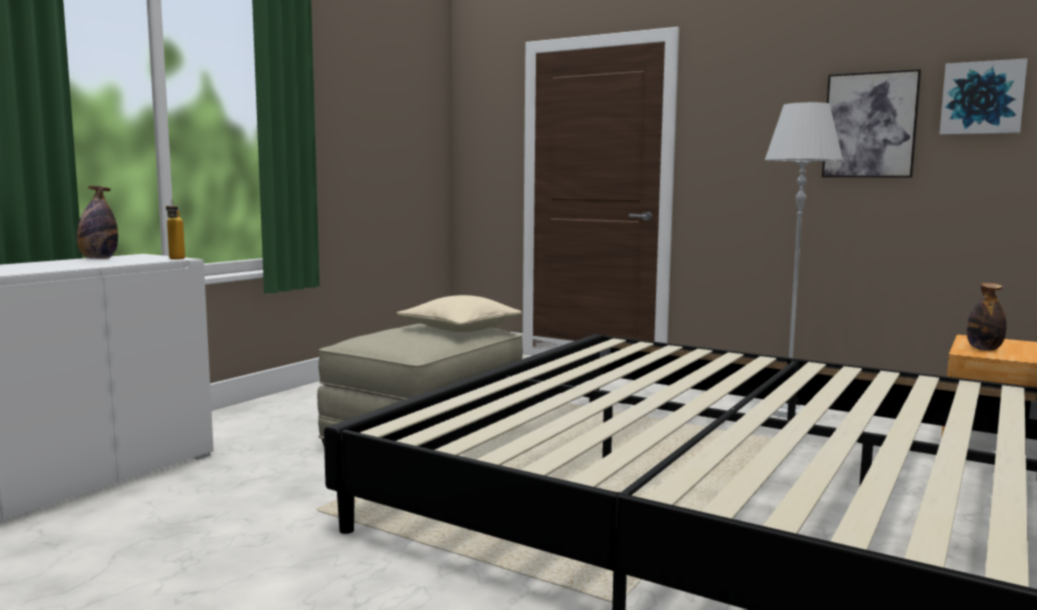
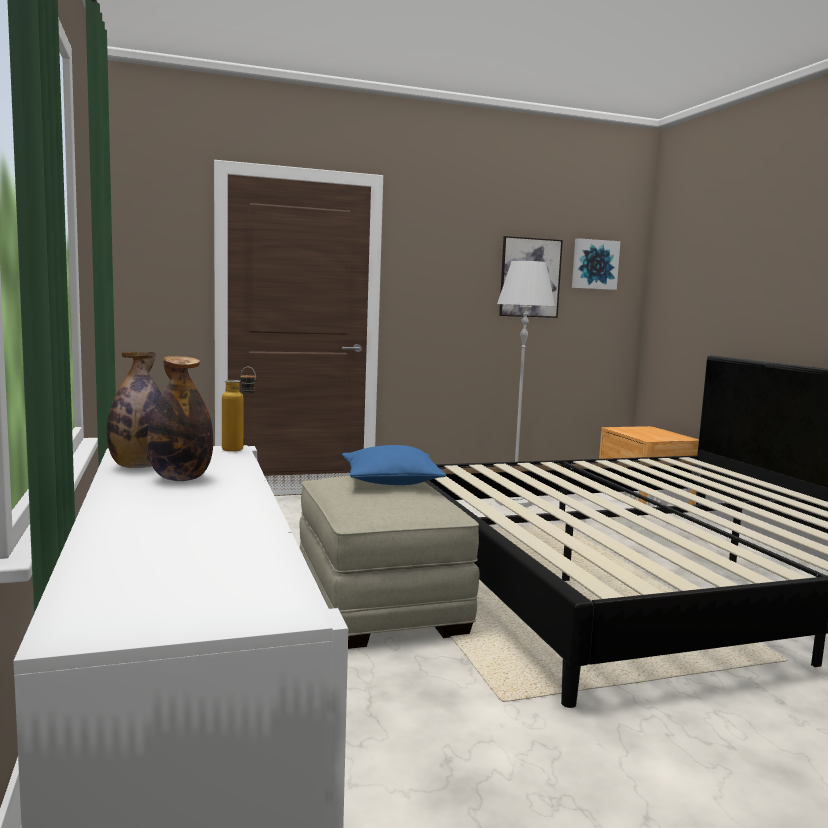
camera: 50 degrees left, 0 degrees up
(460, 329) = (391, 481): beige pillow -> blue pillow
(984, 349) = (645, 435): bottle -> bottle (181, 478)

